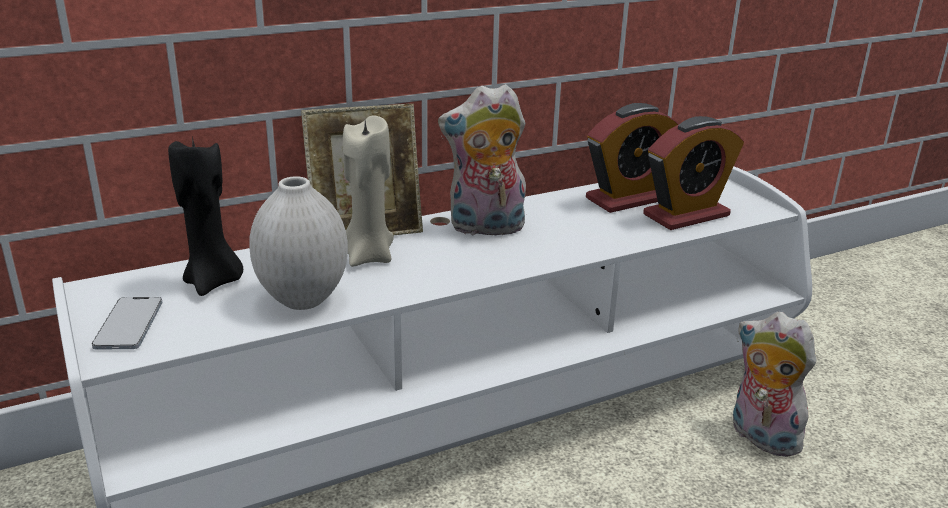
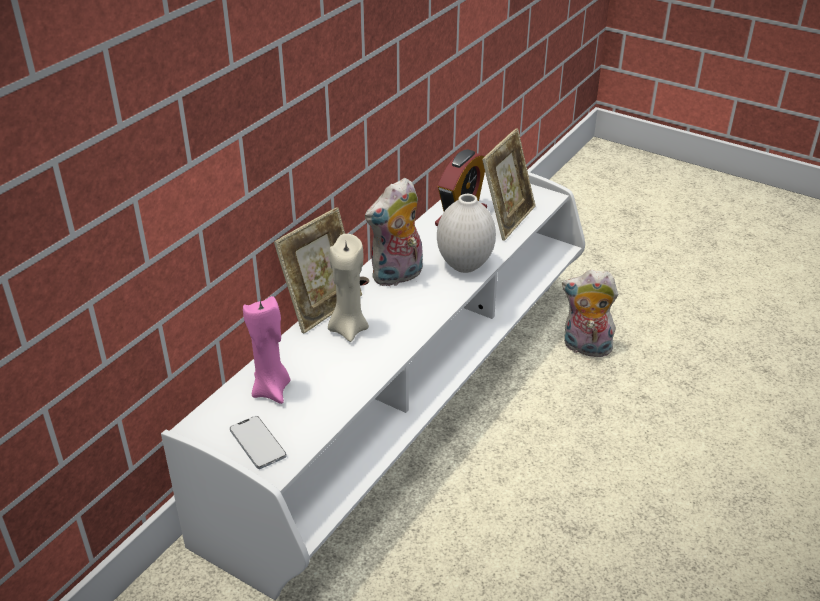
camera: 30 degrees left, 10 degrees up
(213, 282) = (272, 390): black candle -> pink candle
(304, 300) = (346, 378): white vase -> white vase (465, 265)
(686, 215) = (507, 219): alarm clock -> picture frame

